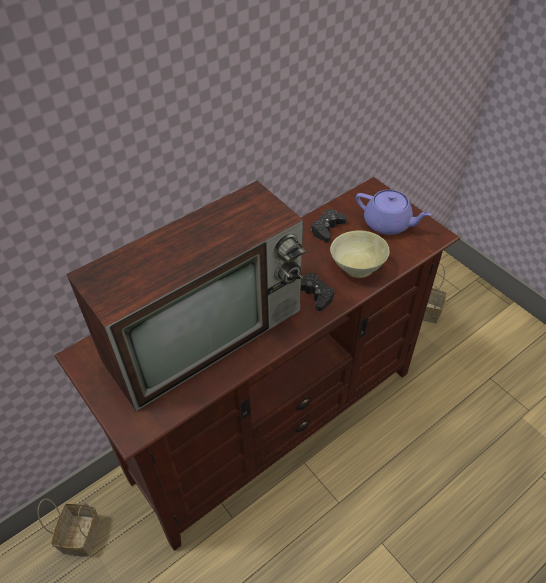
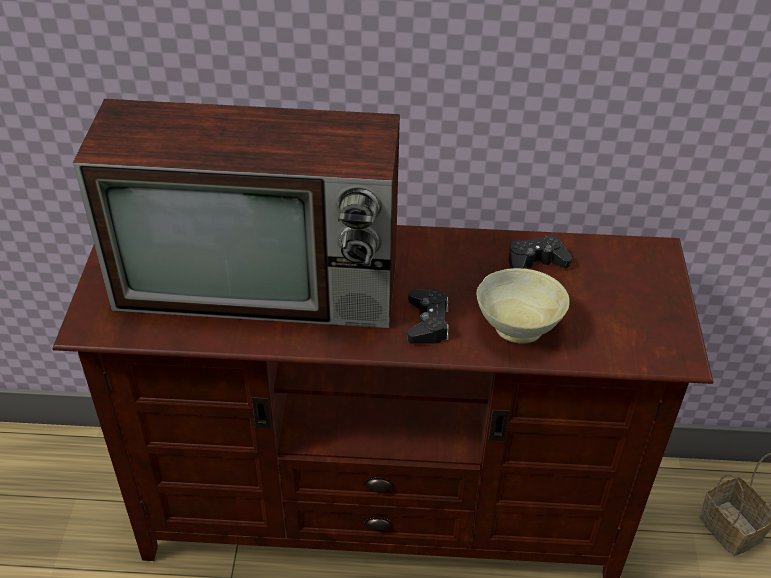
camera: 40 degrees right, 5 degrees down
(80, 534) = (78, 469): basket -> none
(388, 224) = (625, 303): purple teapot -> none

